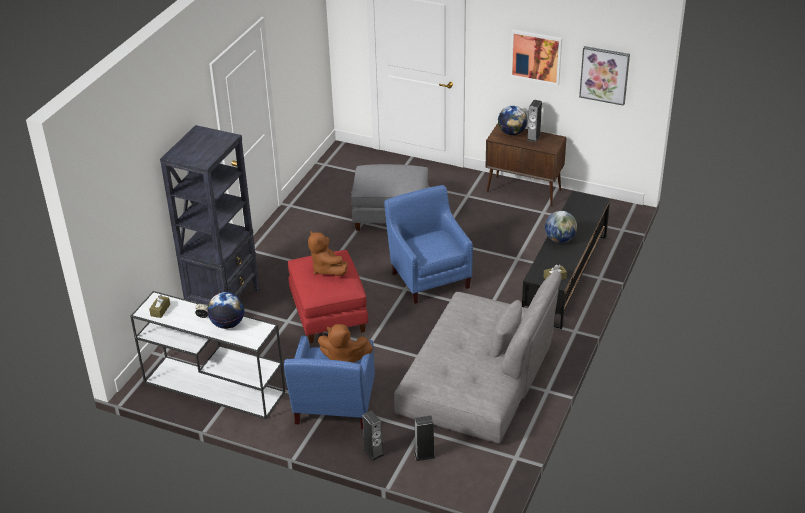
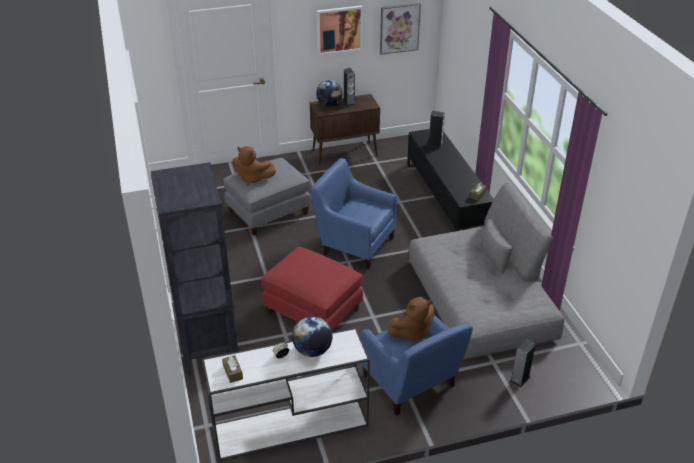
camera: 40 degrees left, 0 degrees up
(327, 269) = (310, 267): brown plush toy -> brown plush toy (252, 178)
(373, 452) = (483, 400): speaker -> speaker (435, 144)
(560, 239) = (445, 167): globe -> none

